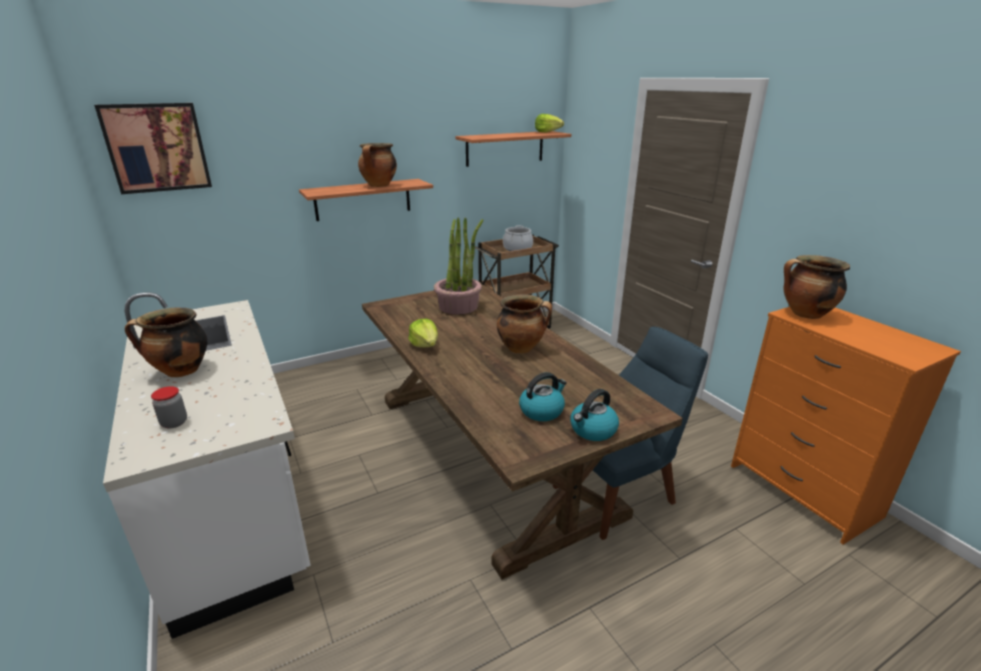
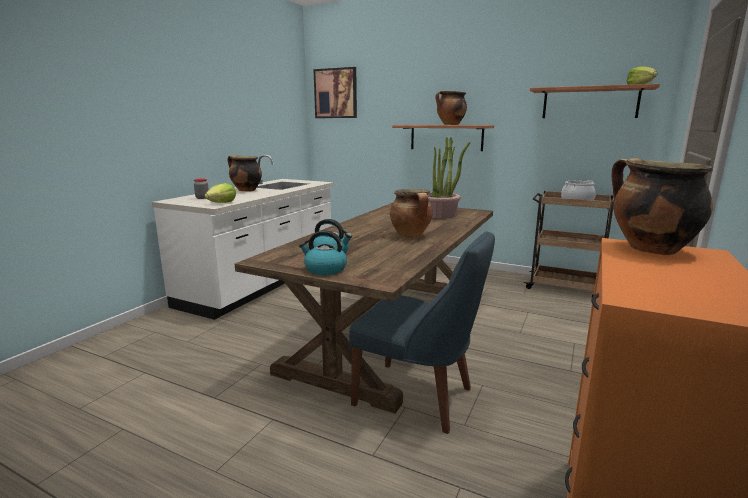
camera: 55 degrees right, 10 degrees down
(425, 344) = (368, 219): lettuce -> lettuce (222, 203)

